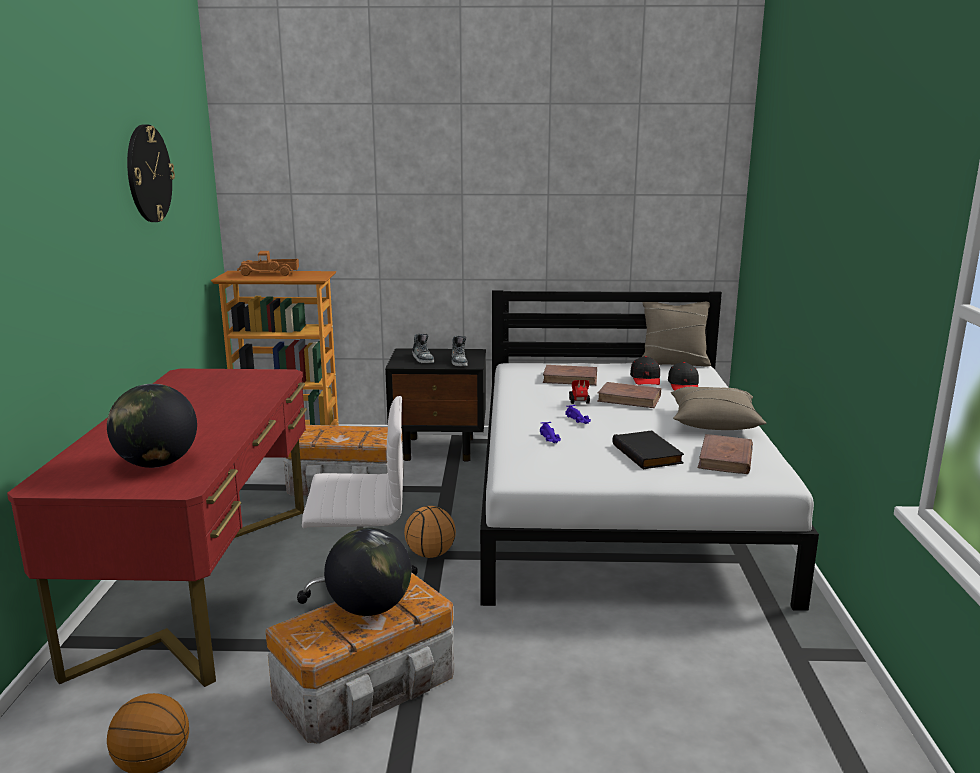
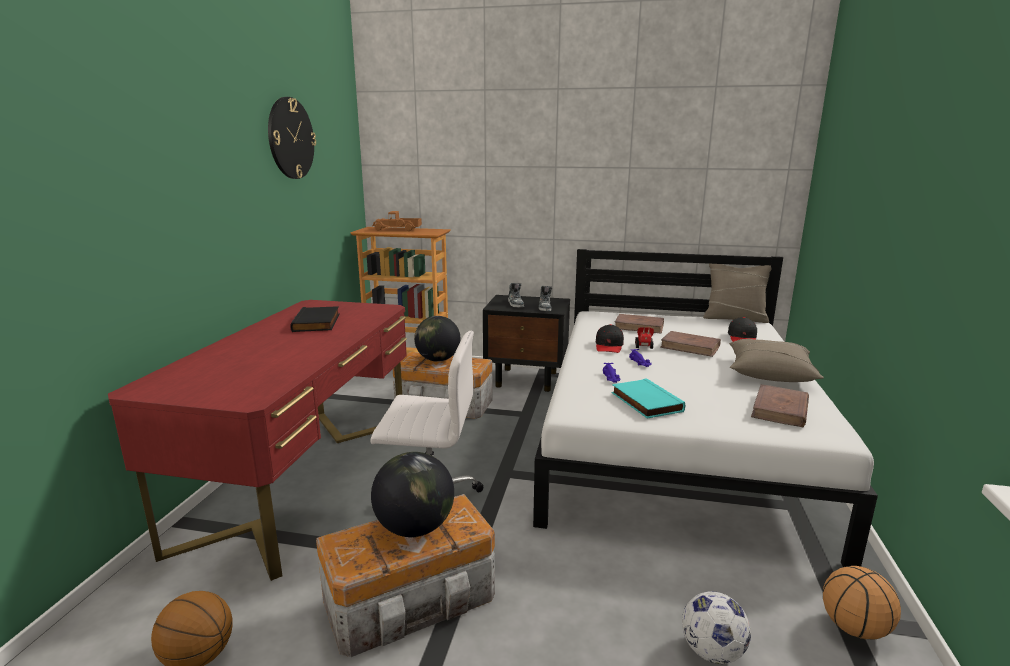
camera: 10 degrees right, 0 degrees up
(157, 464) = (244, 377): globe -> globe (438, 360)
(431, 554) = (499, 472): basketball -> basketball (855, 628)
(590, 461) = (644, 402): none -> turquoise book
(645, 379) = (707, 330): black cap -> black cap (609, 346)
(648, 454) = (703, 399): black book -> black book (318, 323)
(675, 695) = (712, 652): none -> football

